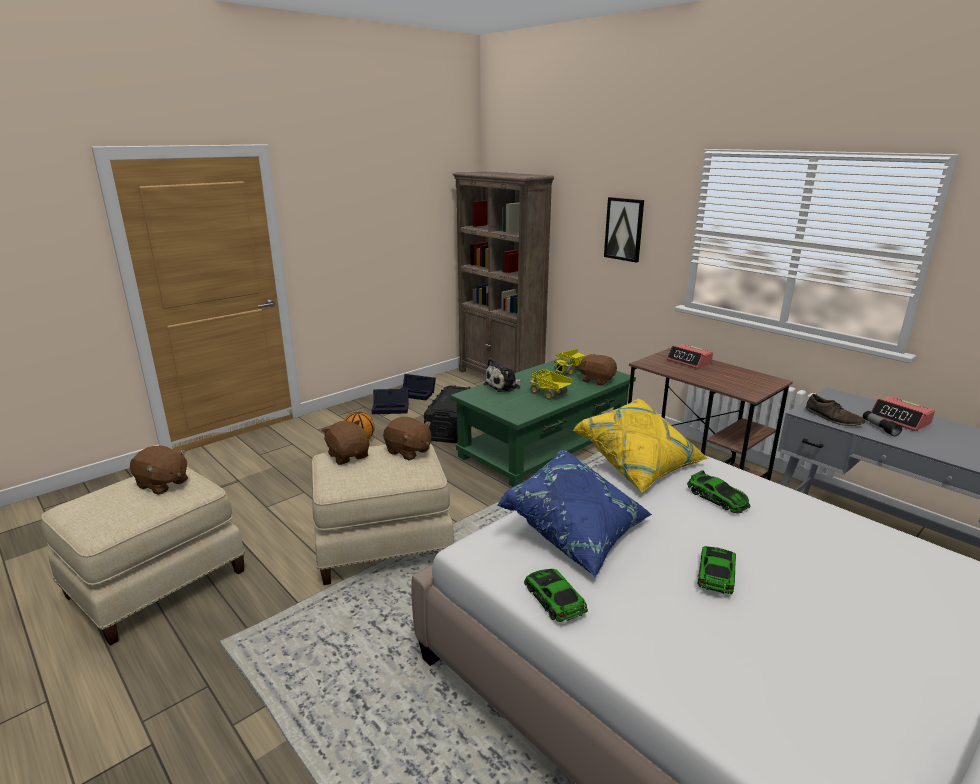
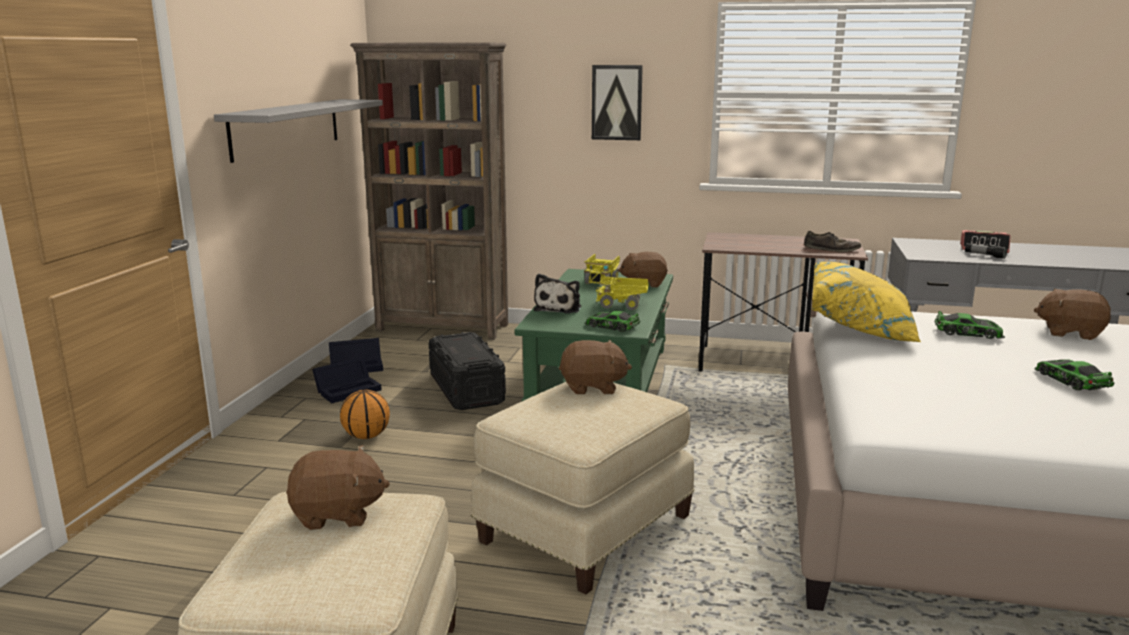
camera: 35 degrees left, 5 degrees down
(348, 456) = (532, 410): brown plush toy -> brown plush toy (1070, 333)
(381, 232) = (286, 128): none -> grey shelf
(554, 598) = (1017, 436): toy car -> toy car (611, 326)
(576, 532) = (927, 388): blue pillow -> none
(689, 361) = (750, 239): alarm clock -> none
(833, 418) = (945, 256): brown shoe -> brown shoe (832, 249)

